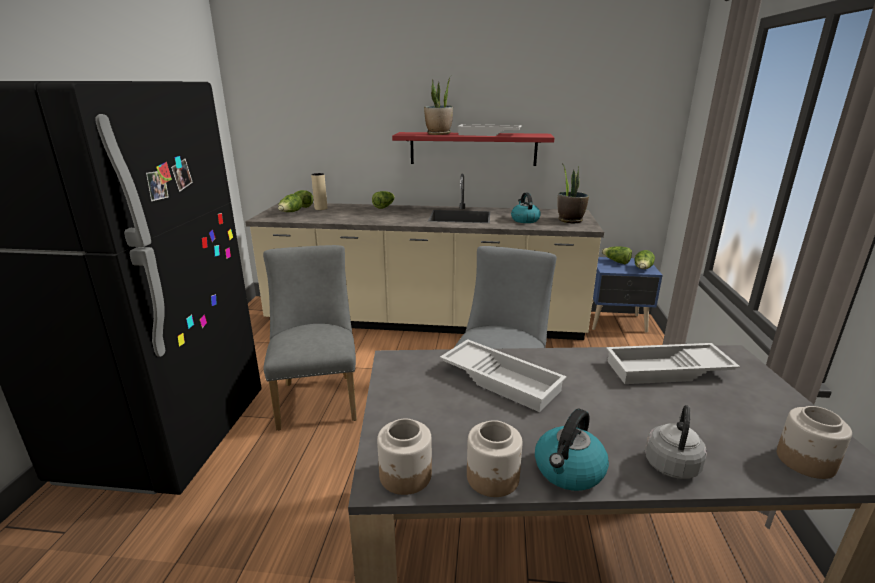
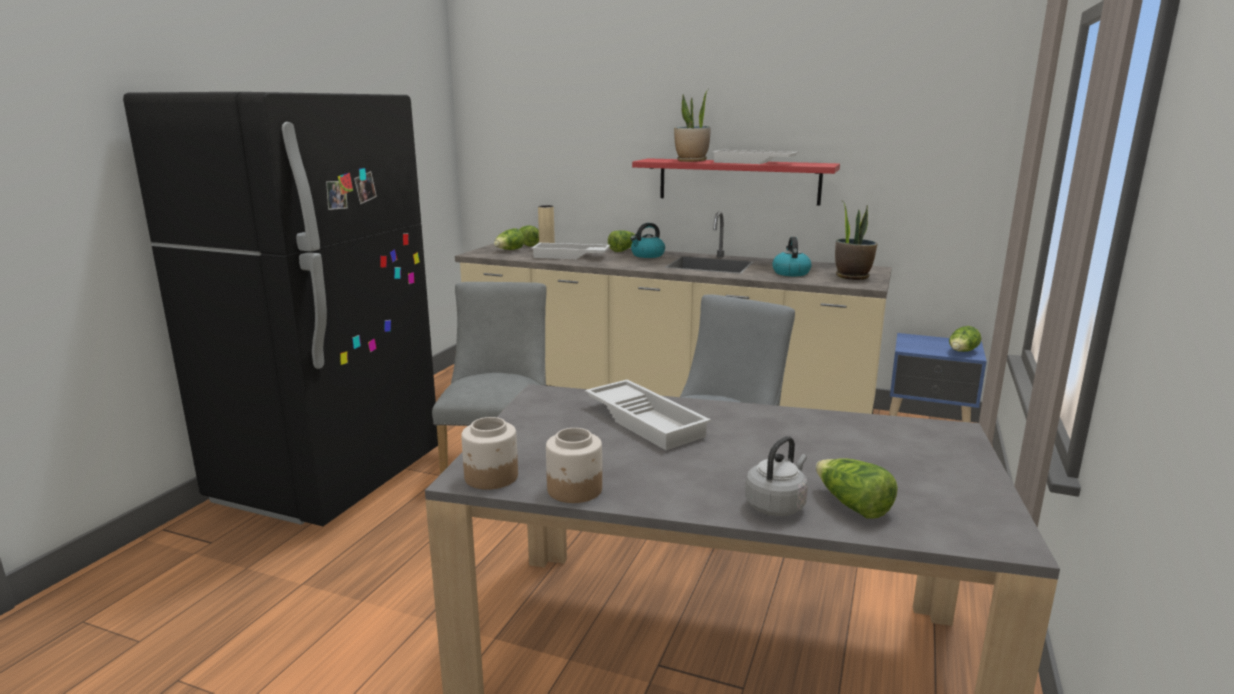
camera: 15 degrees right, 5 degrees down
(569, 471) = (657, 496): kettle -> kettle (647, 255)
(616, 262) = (929, 341): lettuce -> lettuce (852, 505)
(667, 371) = (852, 435): white tray -> white tray (570, 256)
(805, 461) = (940, 524): jar -> none

